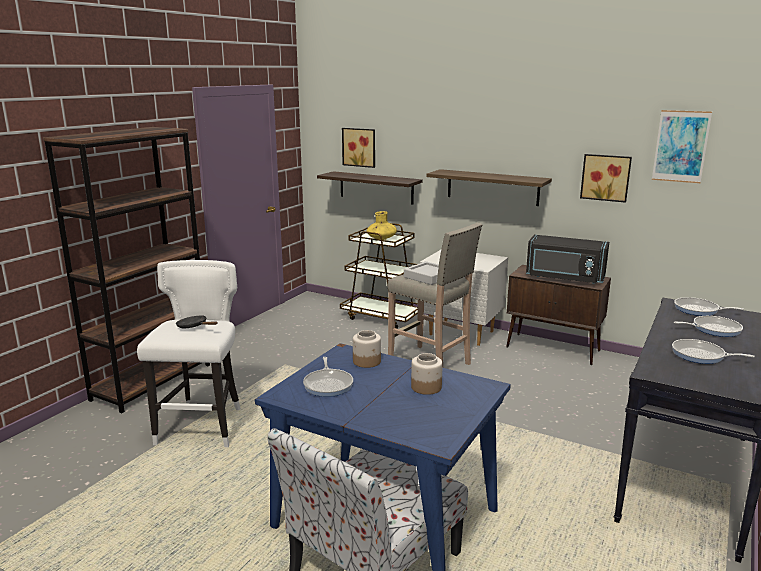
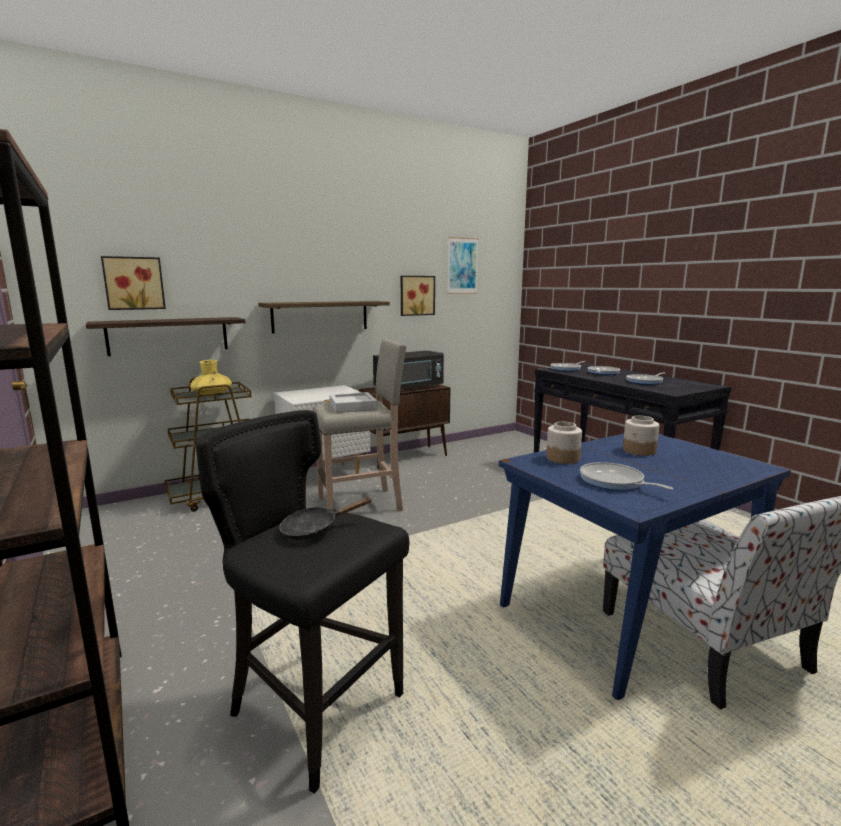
camera: 60 degrees left, 5 degrees down
(203, 426) = (314, 708): white stool -> black stool
(328, 384) = (614, 481): frying pan -> frying pan turned 150 degrees counterclockwise

